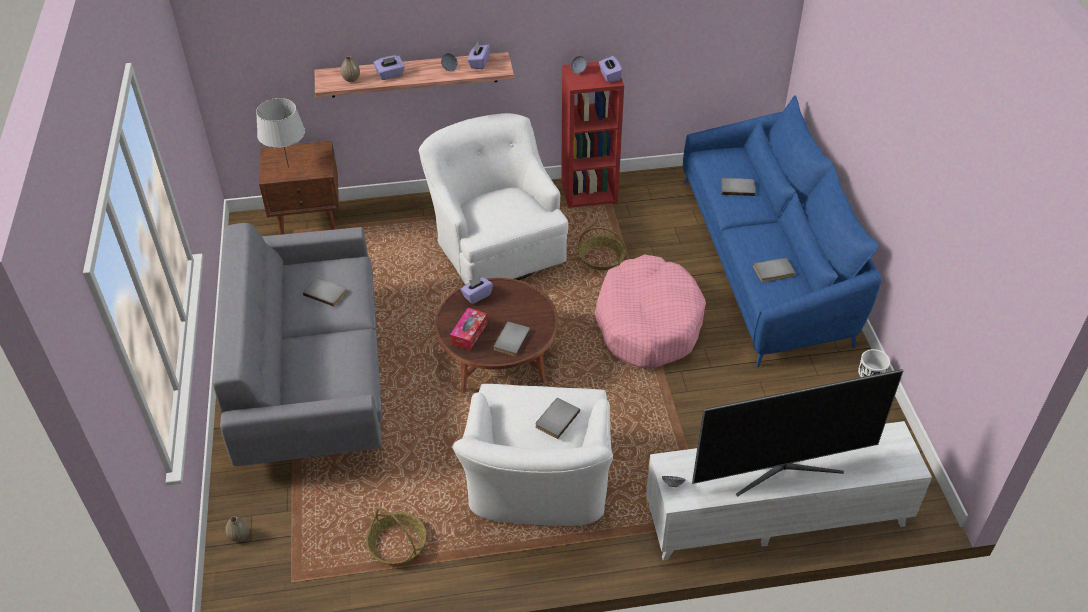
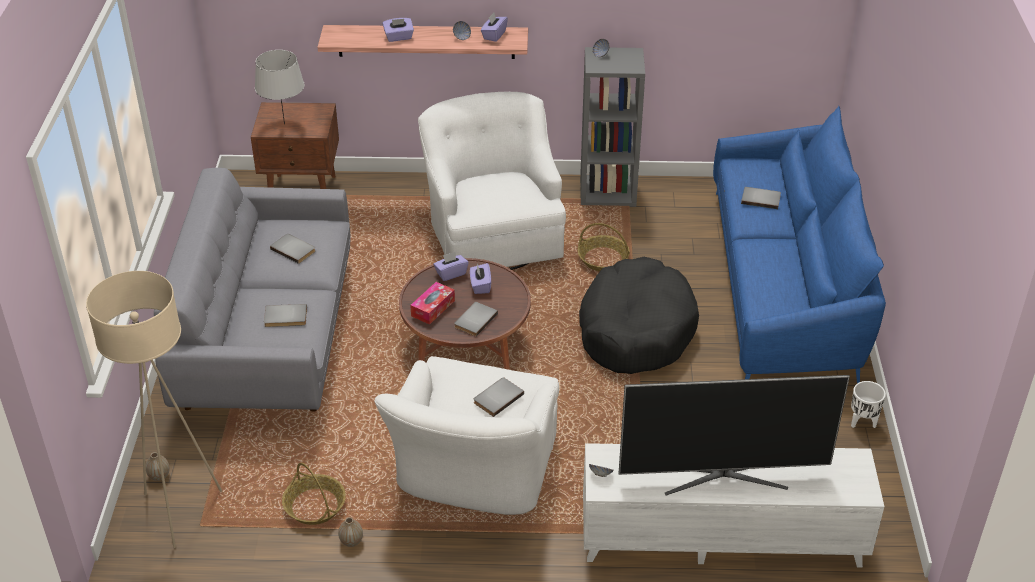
camera: 10 degrees right, 5 degrees down
(268, 570) = (180, 511): none -> beige floor lamp
(351, 79) = (358, 38): vase -> vase (351, 541)
(589, 192) = (608, 192): red bookcase -> grey bookcase
(609, 76) = (632, 63): purple tissue box -> purple tissue box (480, 286)
(648, 323) = (635, 330): pink dog bed -> black dog bed
(774, 272) = (776, 287): grey book -> grey book (285, 318)

